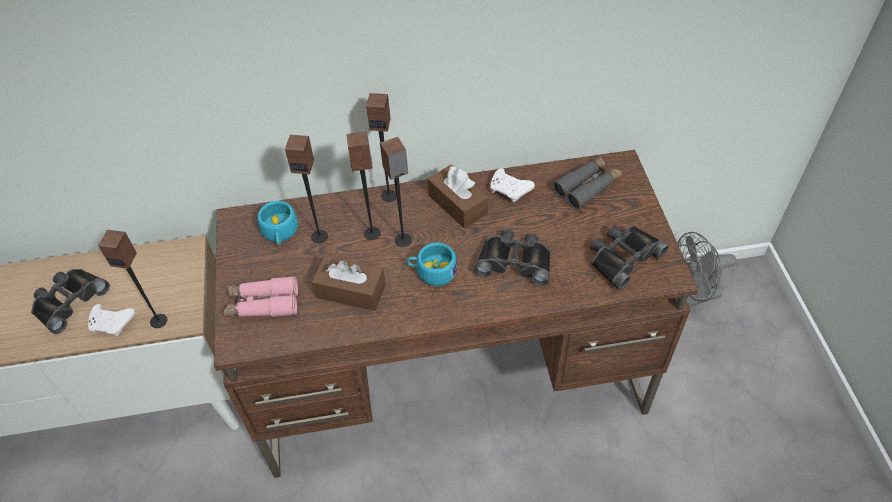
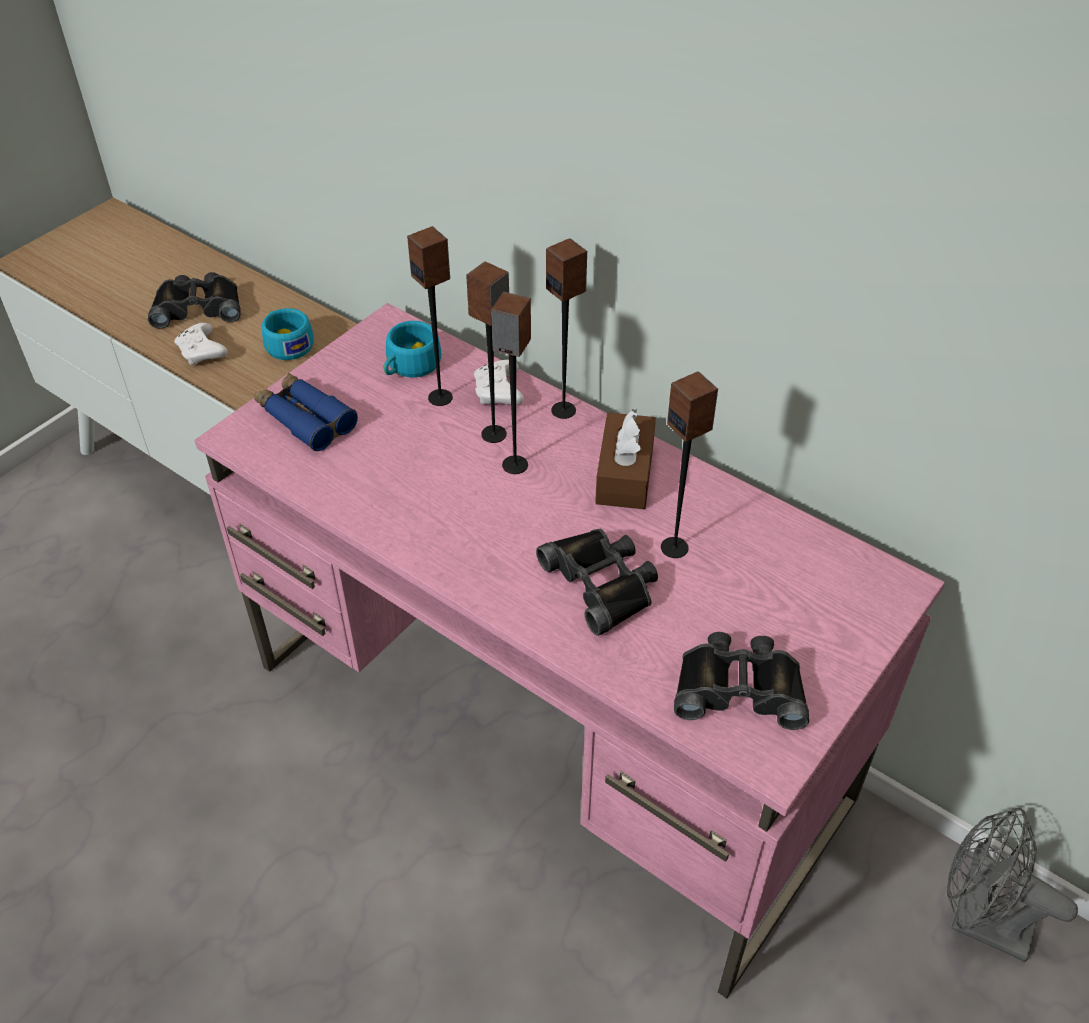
camera: 45 degrees right, 5 degrees down
(159, 320) = (238, 379): speaker -> speaker (675, 547)
(263, 304) = (305, 419): pink binoculars -> blue binoculars
(351, 291) = (395, 472): brown tissue box -> none
(432, 271) = (499, 519): turquoise cup -> turquoise cup (287, 344)
(453, 375) = (549, 733): brown desk -> pink desk
(510, 190) = (707, 506): white game controller -> white game controller (499, 393)
(587, 187) = (810, 574): grey binoculars -> none

